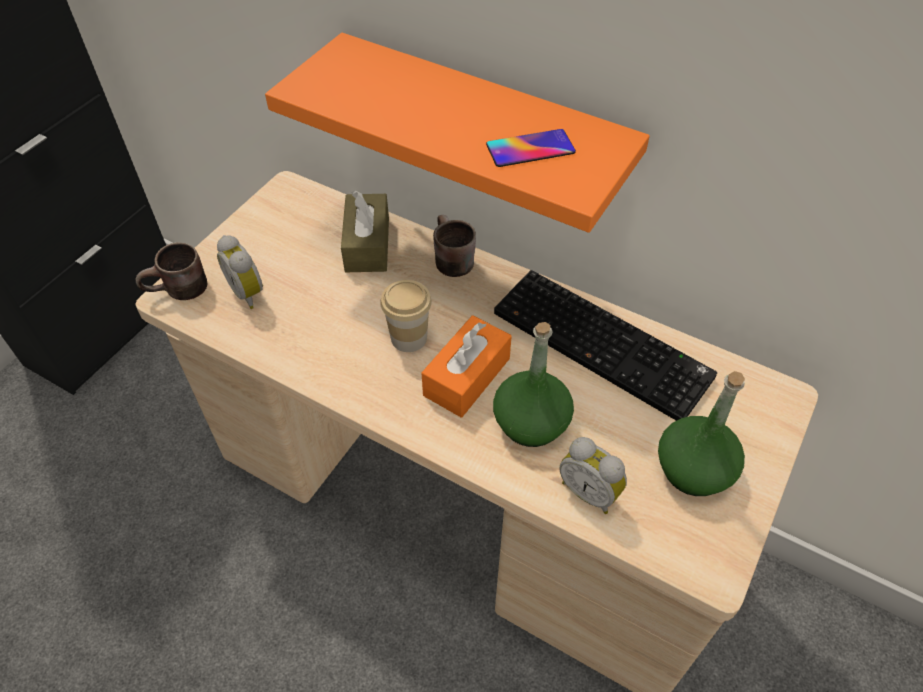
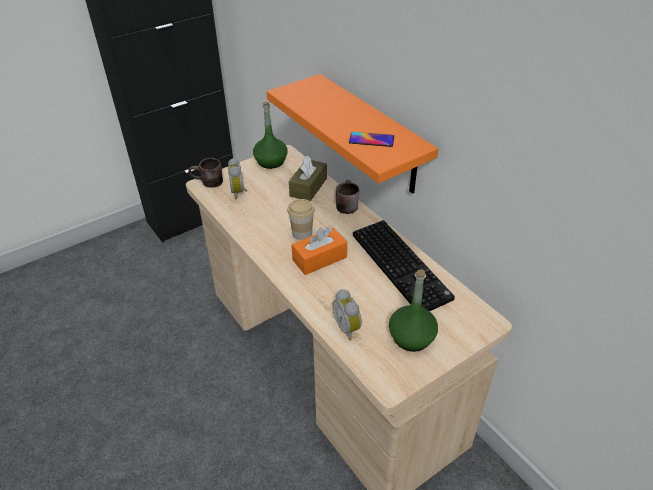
camera: 25 degrees right, 10 degrees down
(530, 422) = (338, 288): green bottle -> green bottle (271, 161)

